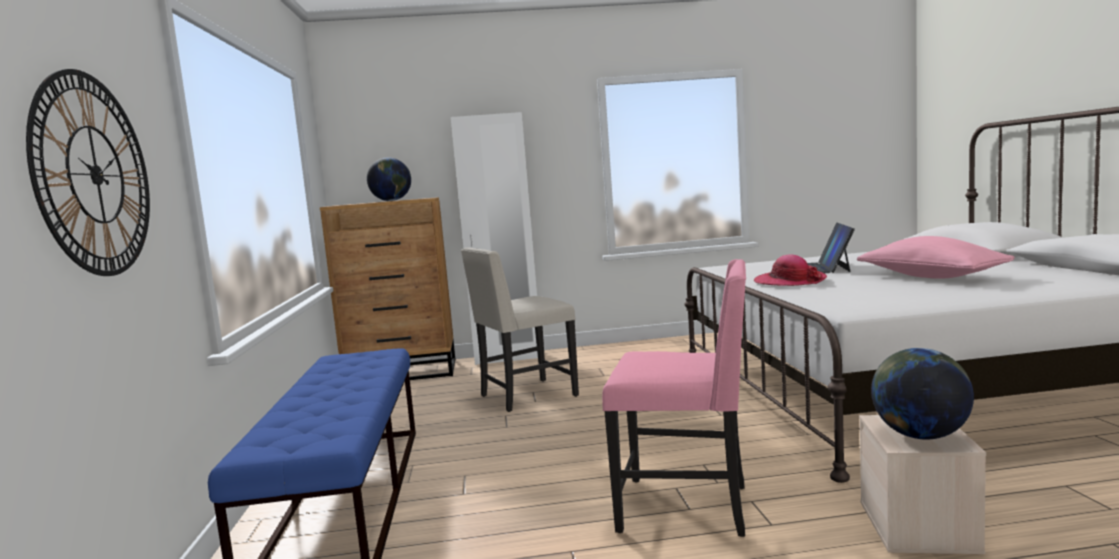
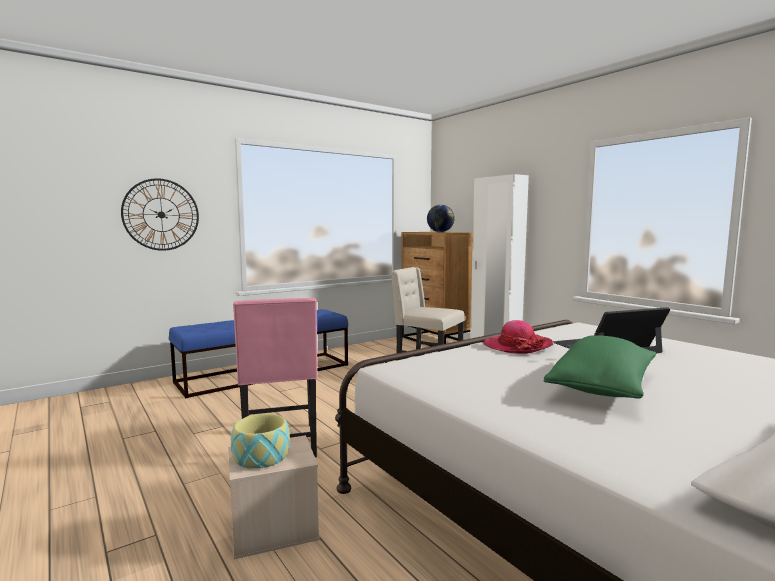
camera: 60 degrees right, 0 degrees up
(920, 435) = (261, 456): globe -> bowl
(931, 277) = (603, 387): pink pillow -> green pillow

